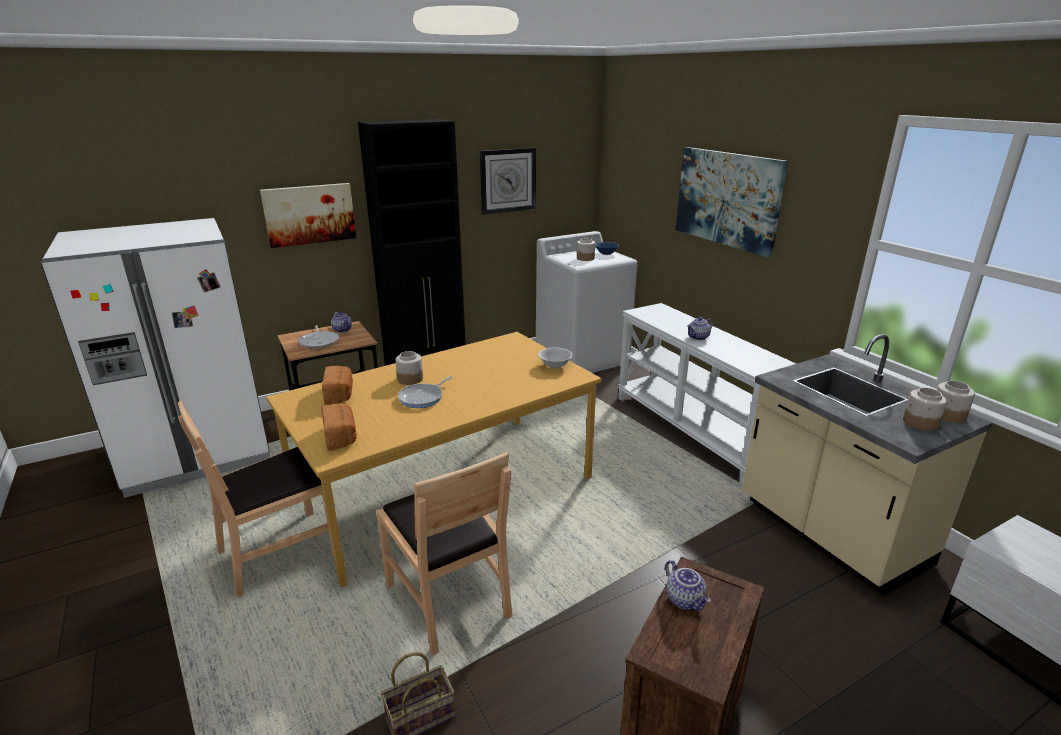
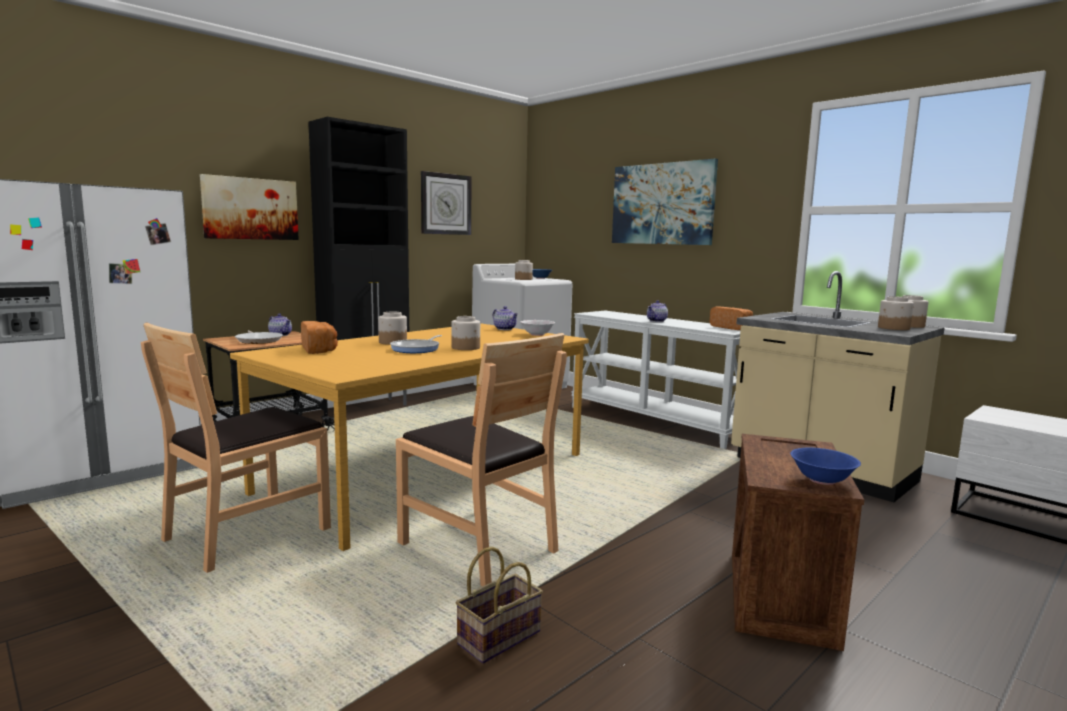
camera: 15 degrees left, 15 degrees down
(341, 437) = (344, 367): bread -> bread (731, 328)
(468, 397) = (466, 348): none -> jar
(685, 600) = (770, 452): teapot -> teapot (505, 329)
(703, 661) = (821, 480): none -> blue bowl

